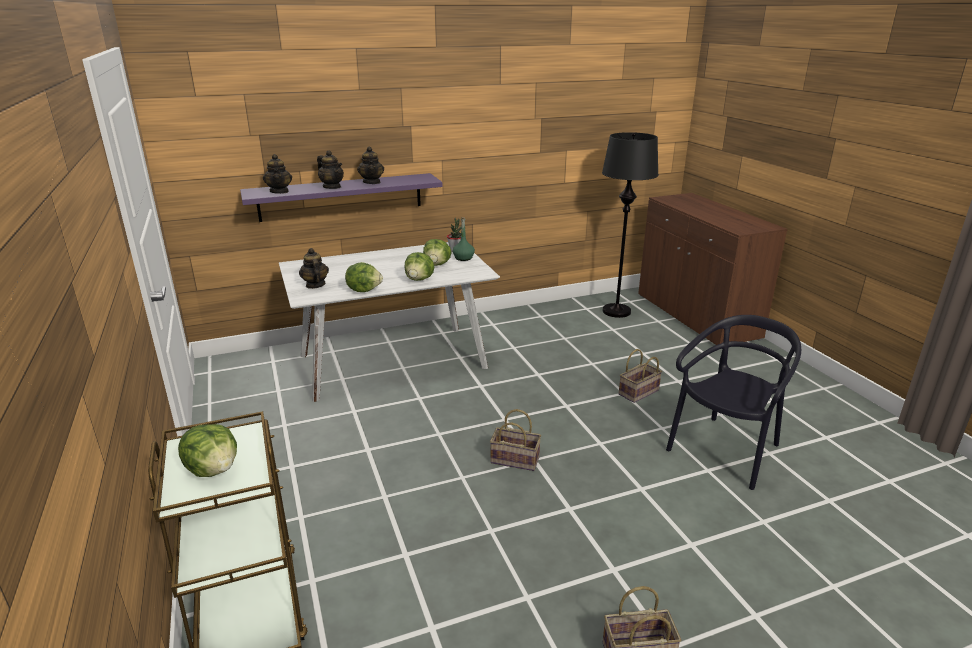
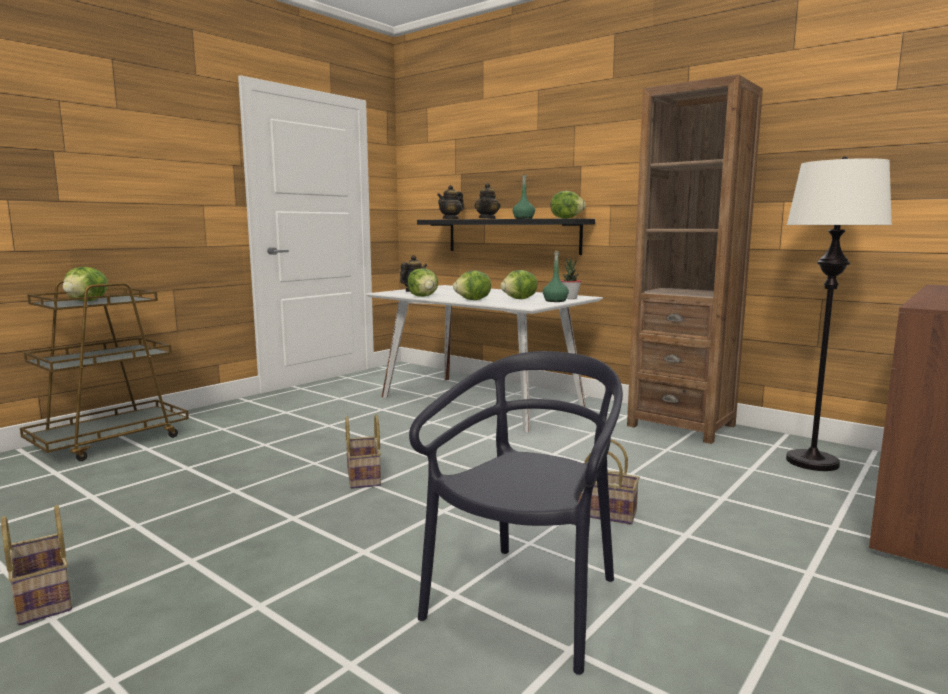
camera: 60 degrees right, 15 degrees down
(341, 197) = (511, 236): purple shelf -> black shelf
(372, 182) = (523, 218): teapot -> green bottle
(410, 177) = (566, 218): none -> lettuce
(529, 317) = (681, 425): none -> brown bookcase
(616, 311) = (811, 462): black floor lamp -> white floor lamp
(725, 450) = (526, 603): black chair -> black chair turned 75 degrees counterclockwise

